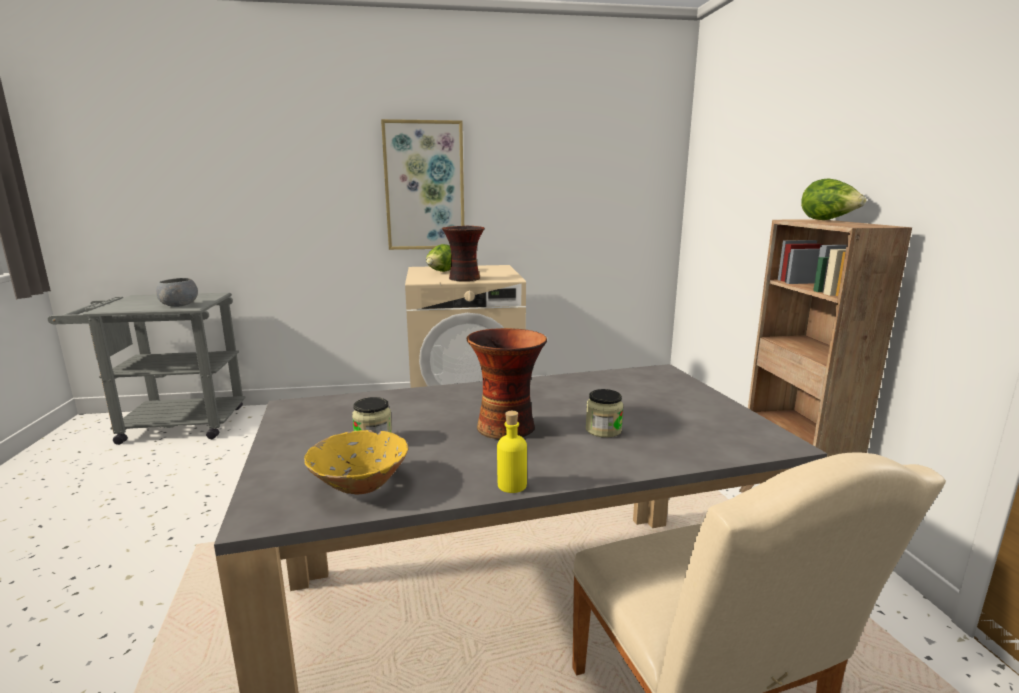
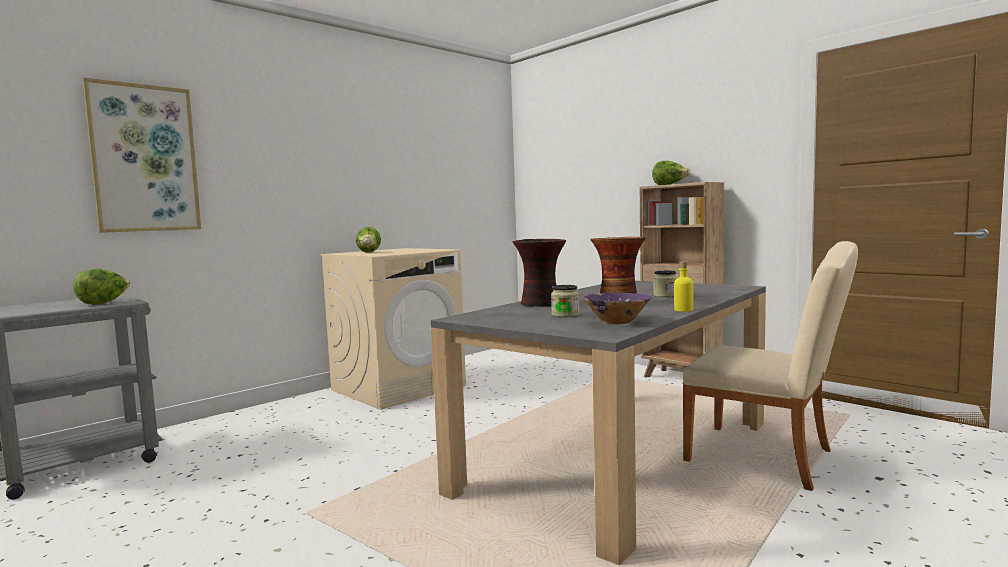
camera: 35 degrees left, 10 degrees down
(178, 305) = (104, 303): grey bowl -> lettuce
(360, 485) = (617, 322): yellow bowl -> purple bowl
(424, 186) = (329, 178): picture -> picture (144, 158)
(464, 279) = (408, 252): vase -> vase (541, 304)

